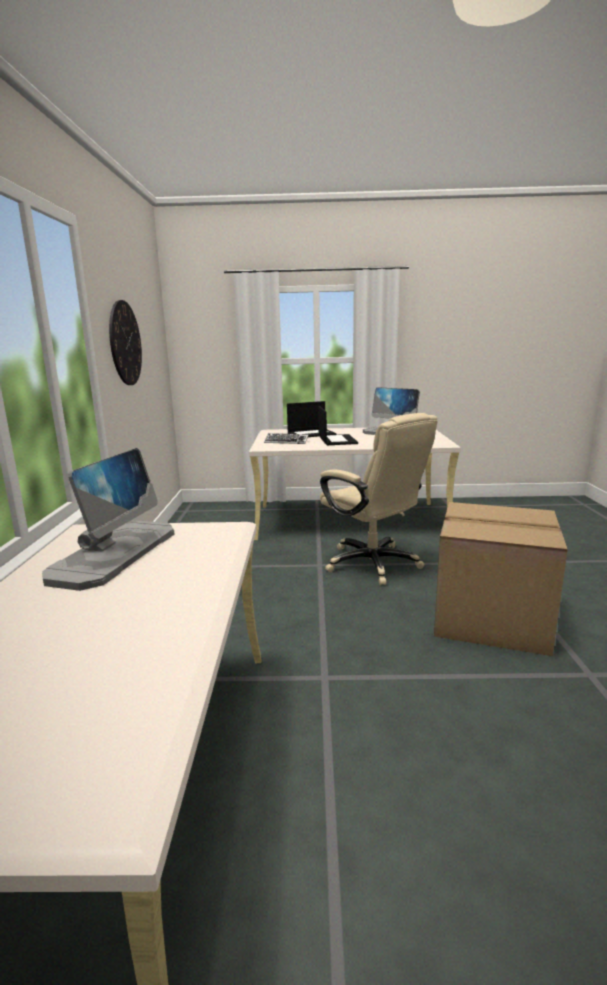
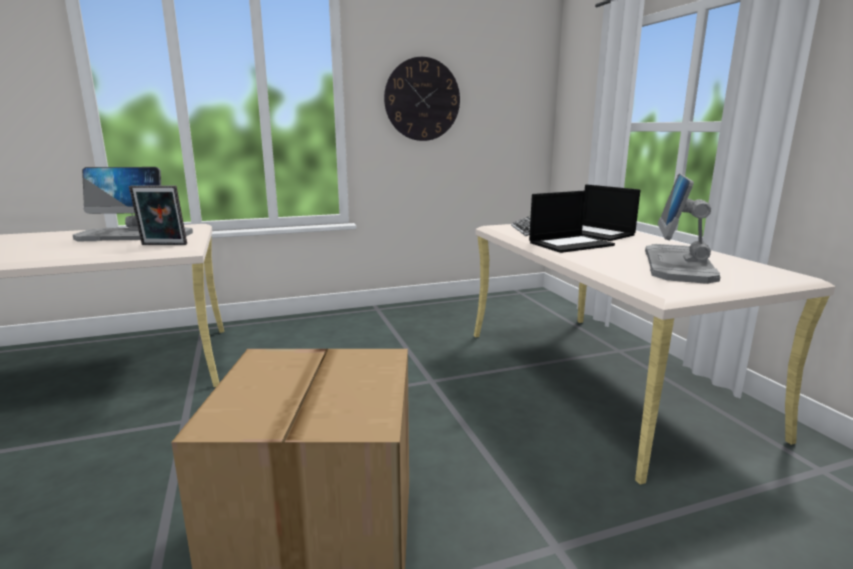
camera: 70 degrees right, 0 degrees up
(203, 535) = (163, 245): none -> picture frame
(372, 563) = (461, 415): beige office chair -> none

